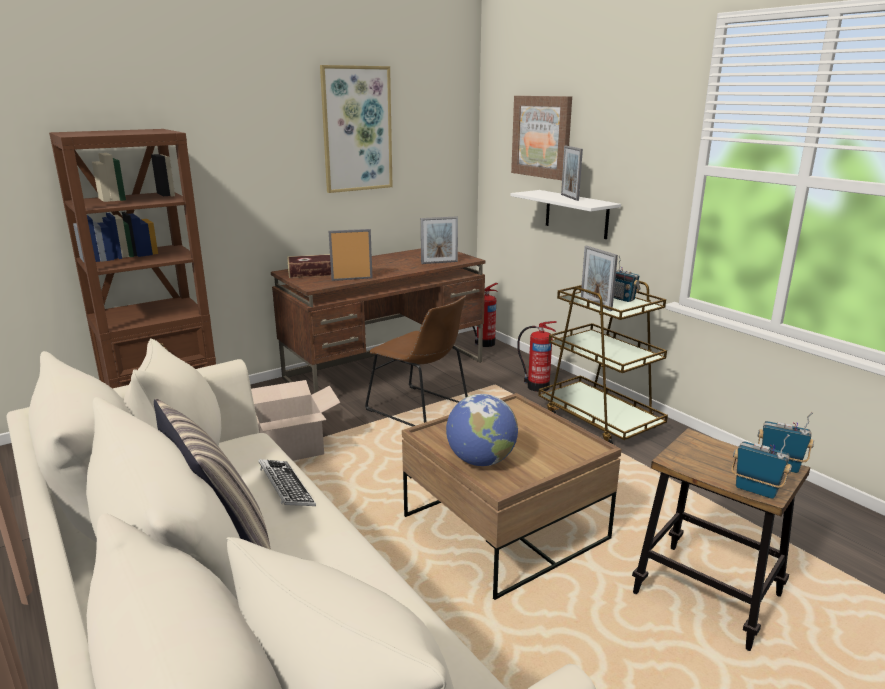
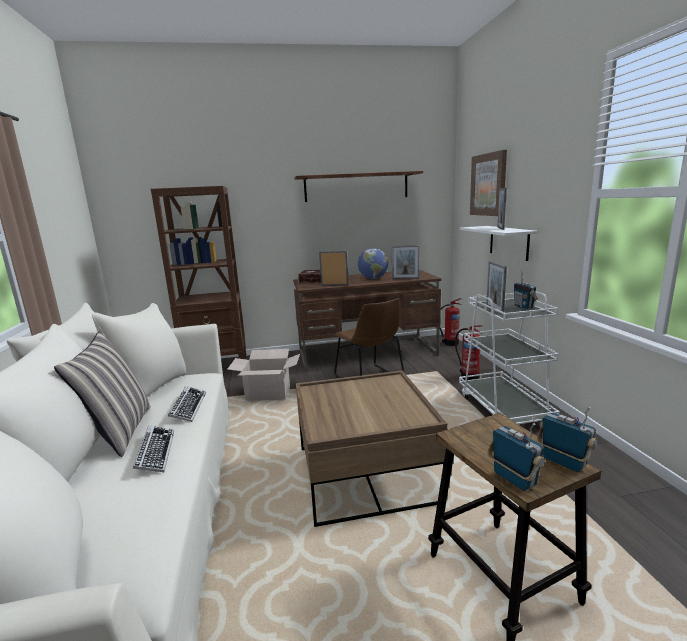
camera: 25 degrees right, 5 degrees down
(314, 554) = (155, 452): none -> keyboard
(357, 129) = (356, 187): picture -> brown shelf
(481, 461) = (328, 413): globe -> globe (373, 278)
(599, 420) = (503, 408): brown cart -> white cart

